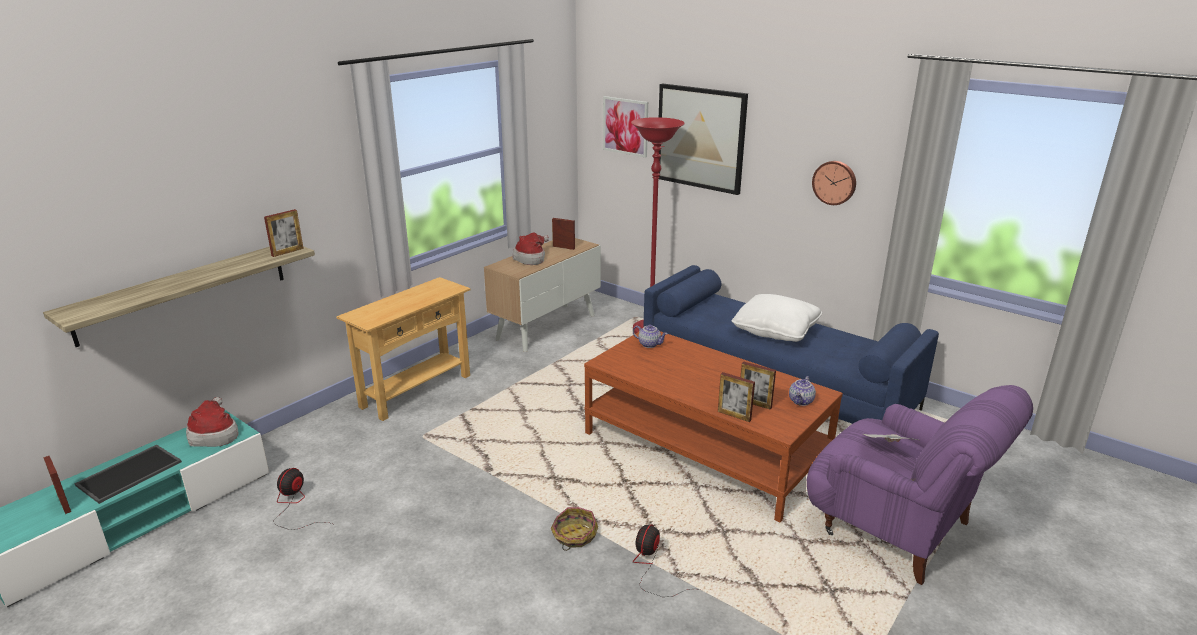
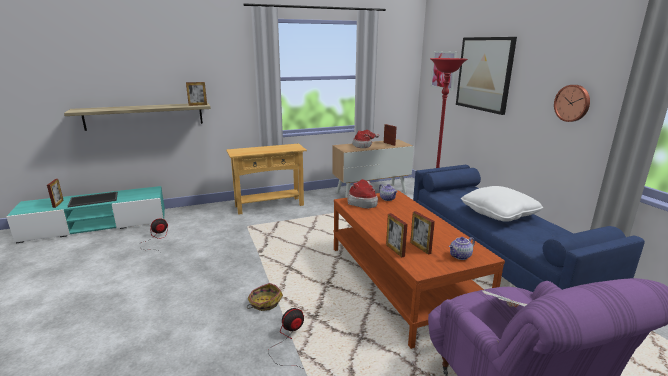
camera: 30 degrees right, 5 degrees down
(214, 434) = (143, 194): hat -> hat (363, 202)

